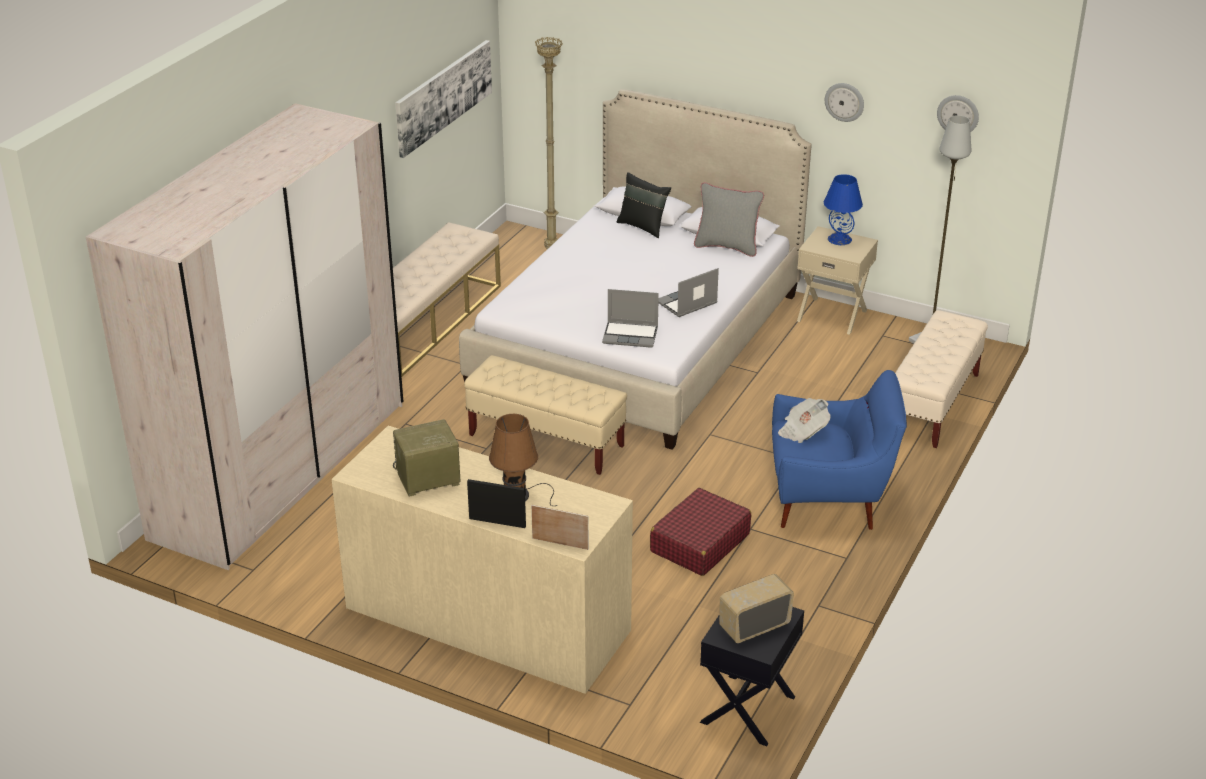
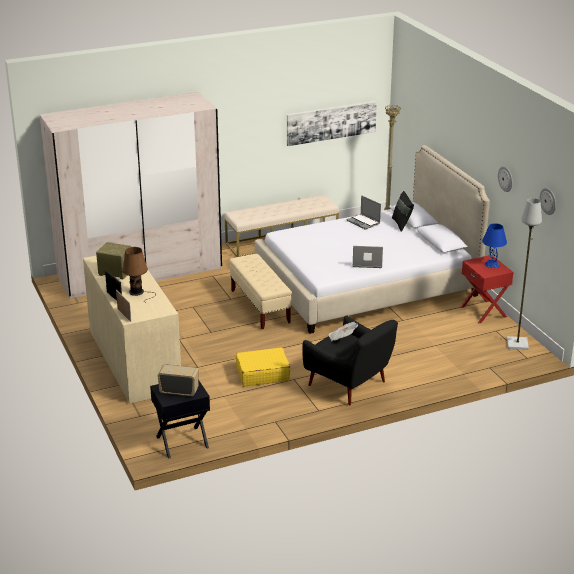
camera: 40 degrees right, 5 degrees down
(631, 335) = (318, 265): laptop -> laptop (364, 222)
(699, 543) = (262, 374): red suitcase -> yellow suitcase
(727, 247) = (429, 247): grey pillow -> none
(830, 500) = (350, 385): blue armchair -> black armchair
(832, 315) = (484, 311): beige nightstand -> red nightstand
(932, 404) = (470, 370): beige bench -> none

